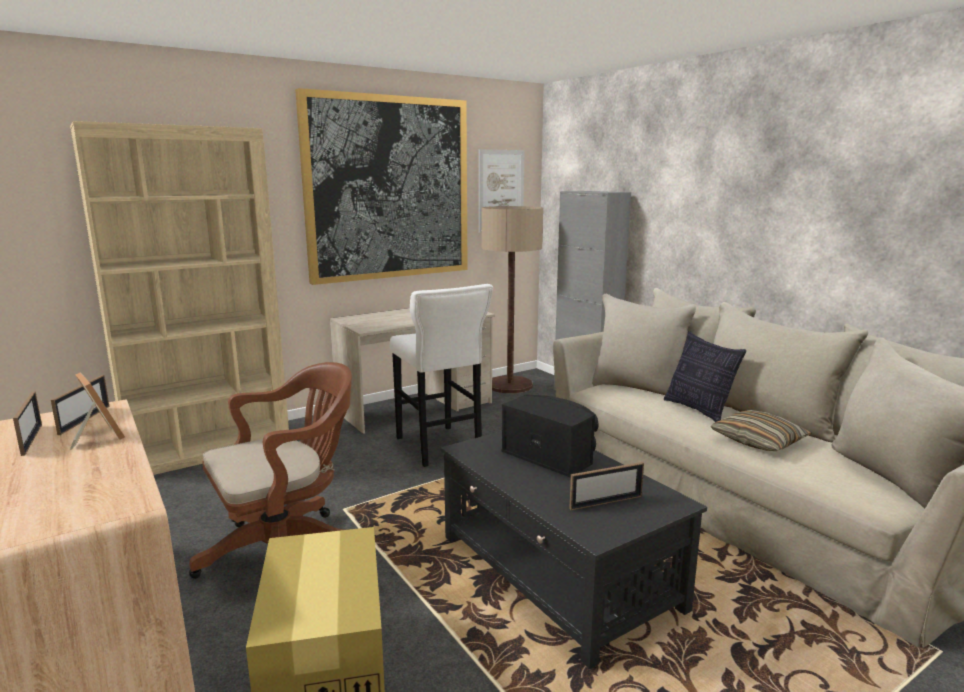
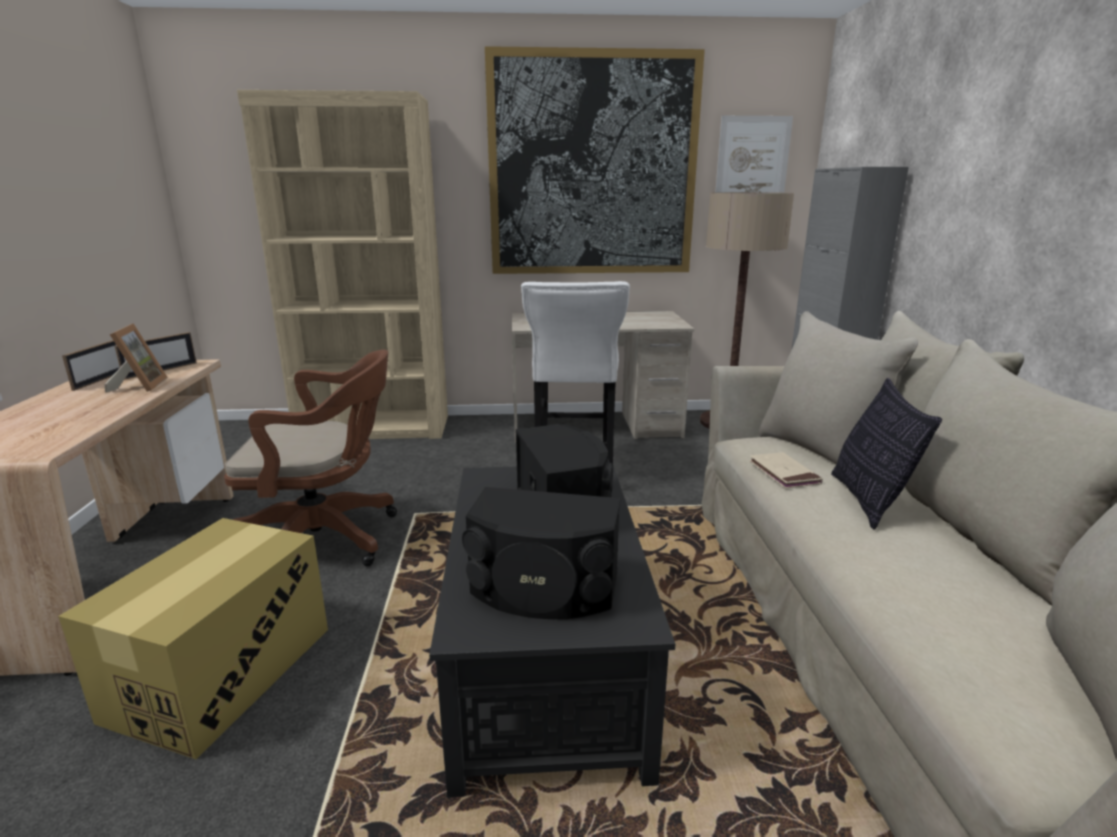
camera: 30 degrees right, 5 degrees up
(606, 502) = (543, 589): picture frame -> black speaker
(639, 405) = (783, 473): none -> beige book
(758, 441) = (913, 572): pillow -> none

